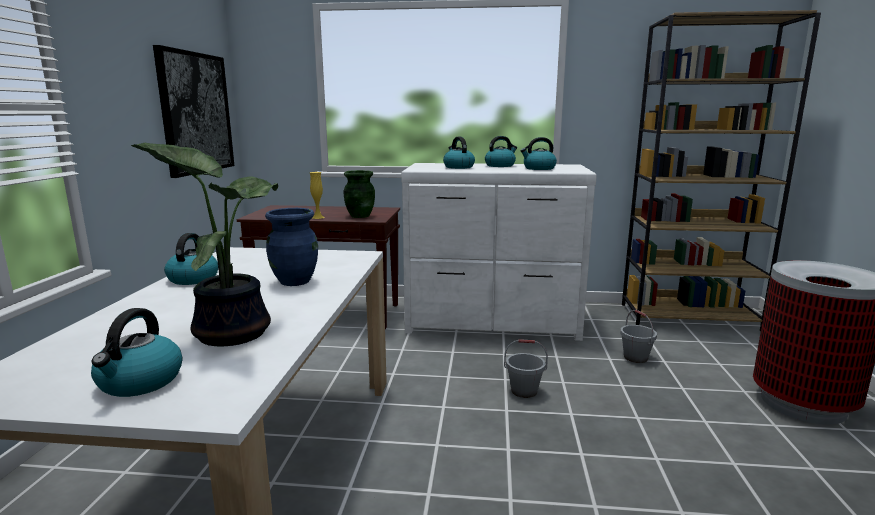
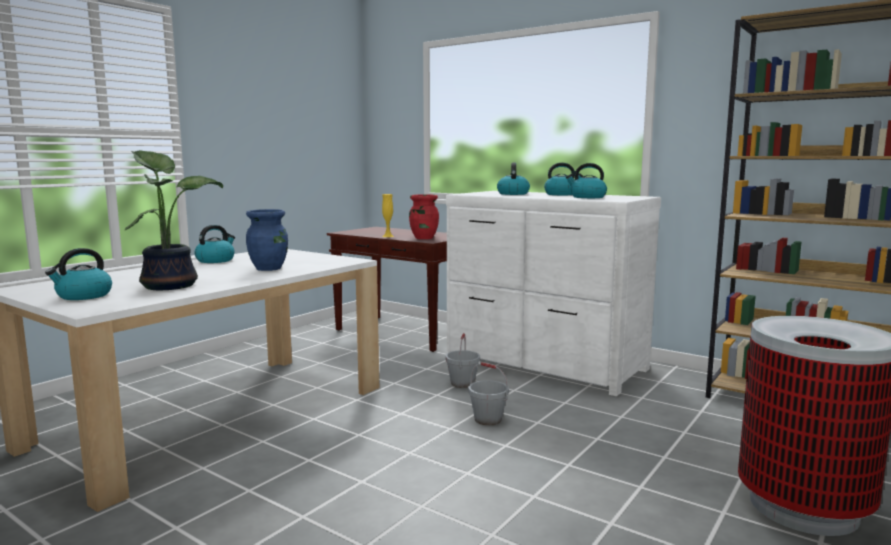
camera: 30 degrees right, 5 degrees down
(196, 113) = (313, 142): picture -> none
(359, 216) = (423, 238): green vase -> red vase
(636, 358) = (654, 422): grey bucket -> grey bucket (462, 384)

